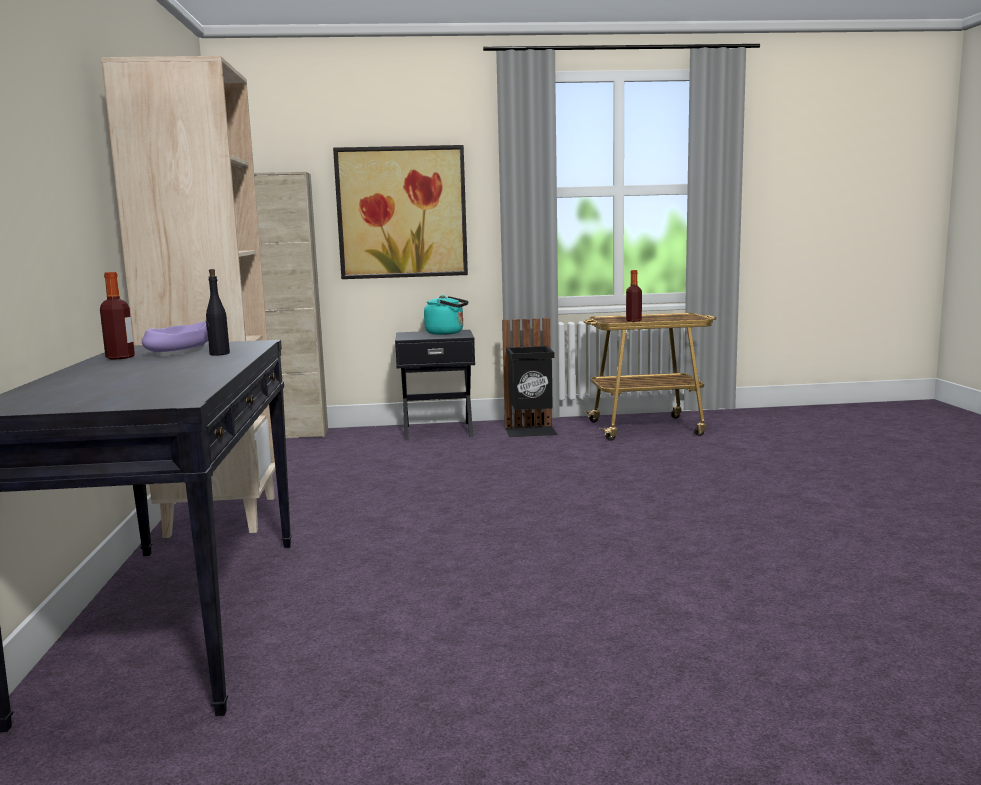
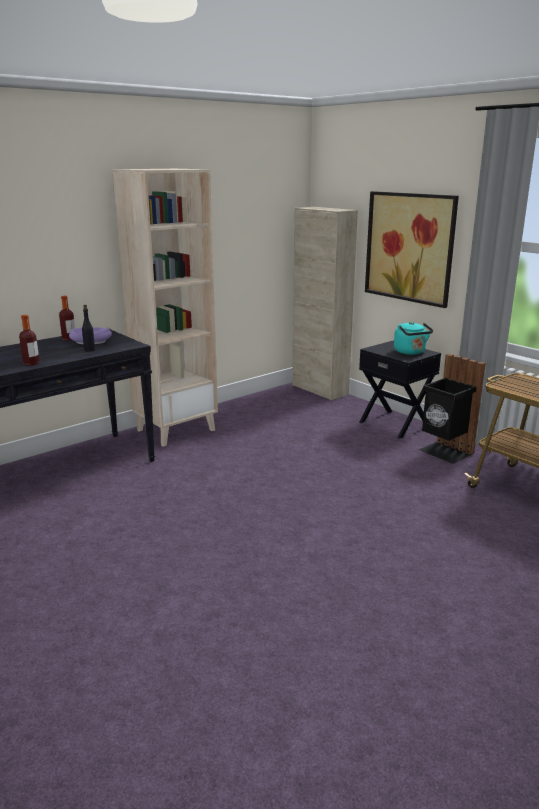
camera: 55 degrees right, 10 degrees up
(633, 320) = (517, 391): bottle -> bottle (31, 363)

